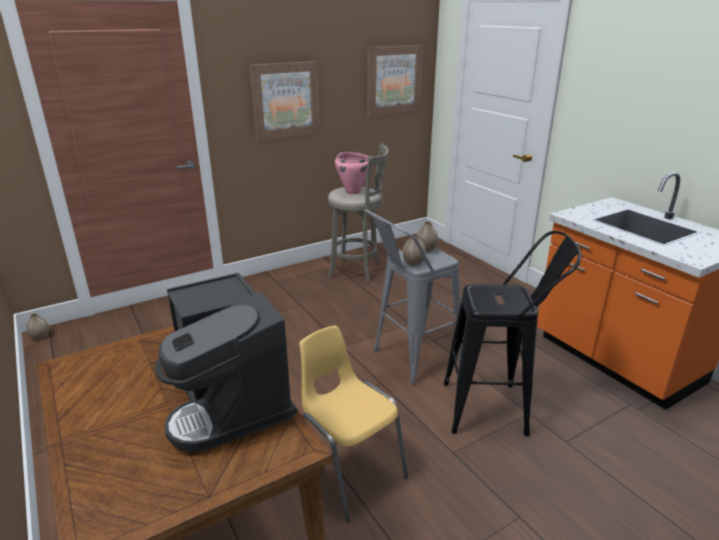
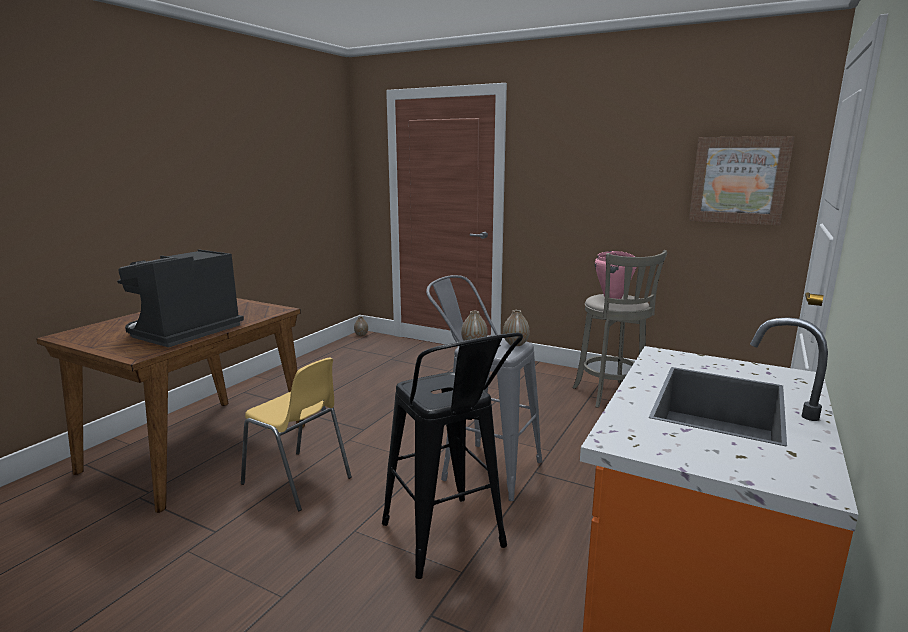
camera: 60 degrees right, 10 degrees down
(285, 100) = (583, 189): picture -> none
(348, 470) = (298, 481): yellow chair -> yellow chair turned 105 degrees clockwise

